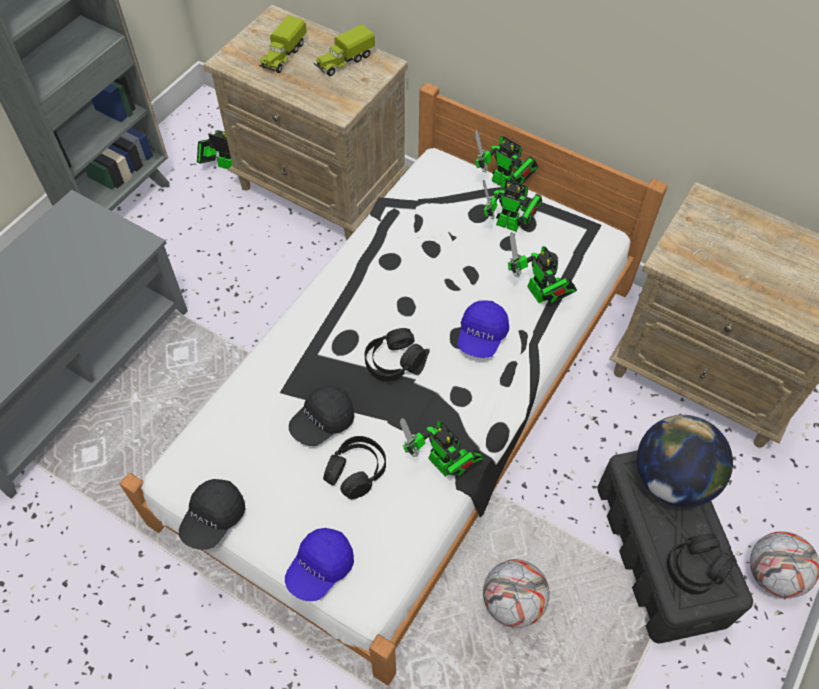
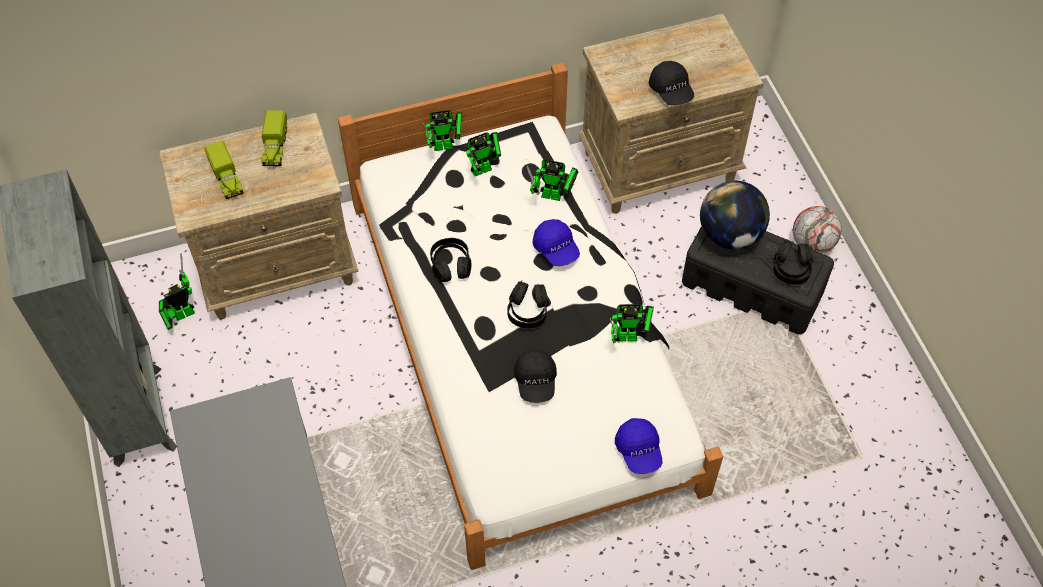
camera: 50 degrees left, 0 degrees up
(213, 519) = (551, 490): black cap -> black cap (671, 91)
(356, 471) = (589, 387): black headphones -> black headphones (451, 265)
(513, 603) = (717, 388): football -> none

